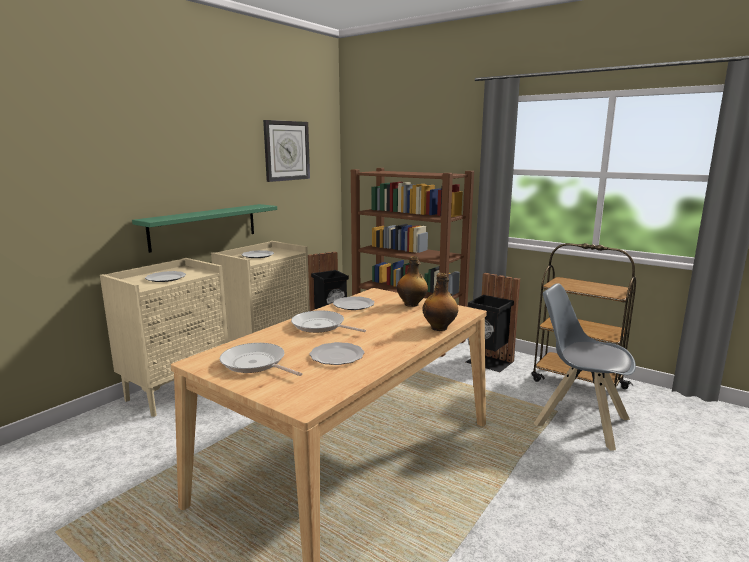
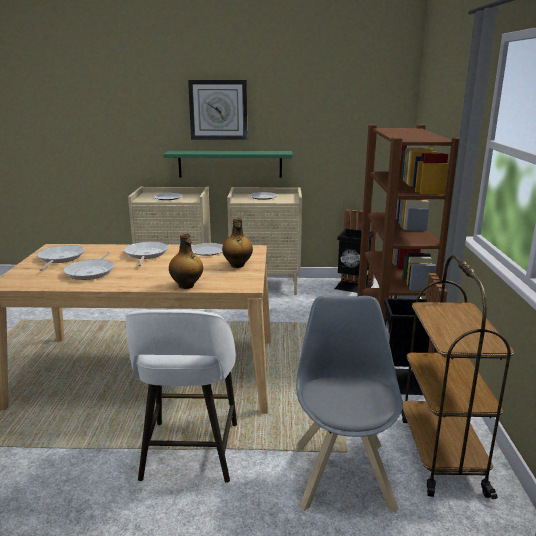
camera: 55 degrees right, 5 degrees up
(286, 151) = (331, 100): wall clock -> wall clock (218, 110)
(337, 355) = (91, 272): plate -> frying pan
(514, 478) = (190, 453): none -> white stool

